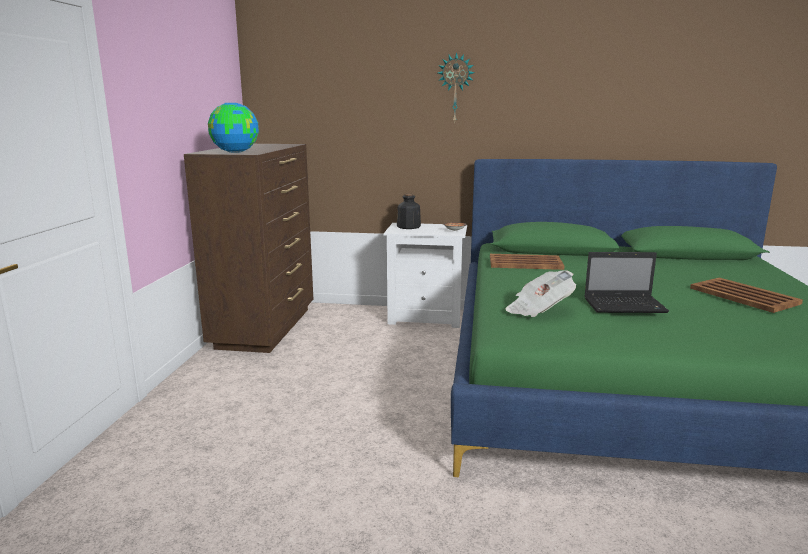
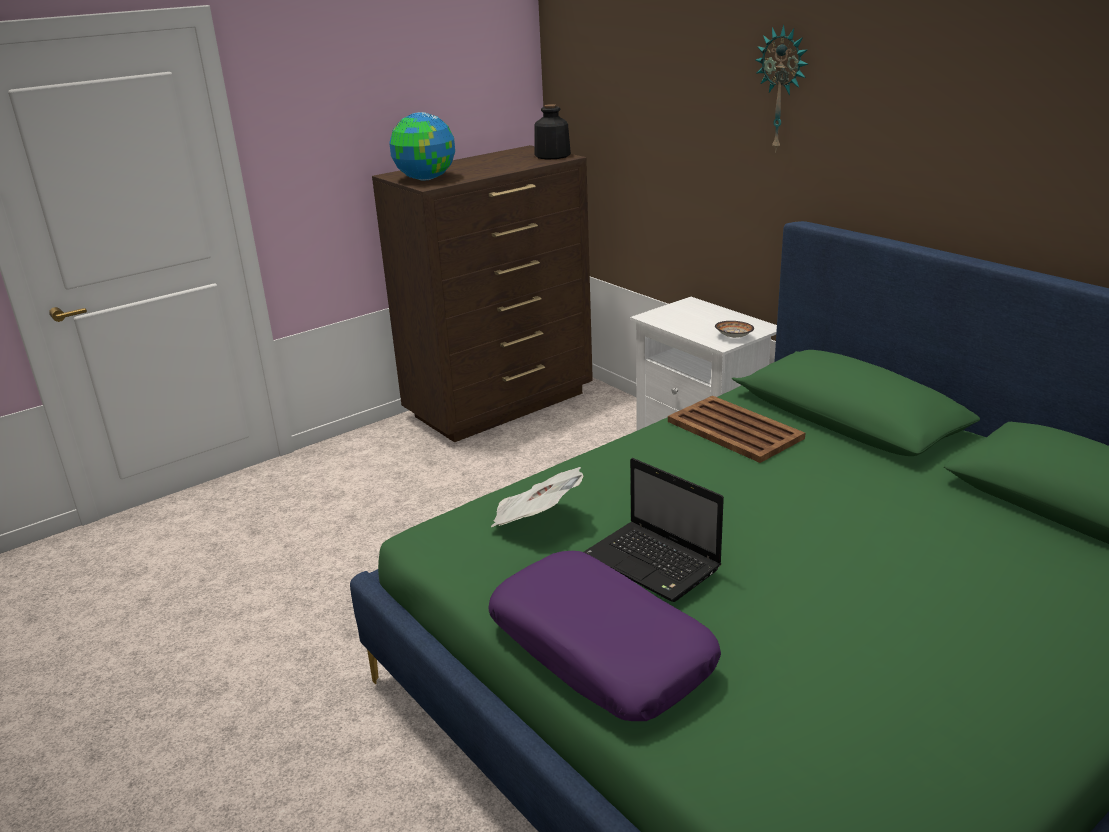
camera: 45 degrees right, 10 degrees up
(408, 227) = (690, 311): bottle -> bottle (552, 156)
(681, 339) = (601, 650): none -> purple pillow
(744, 296) = (909, 637): brown tray -> none

